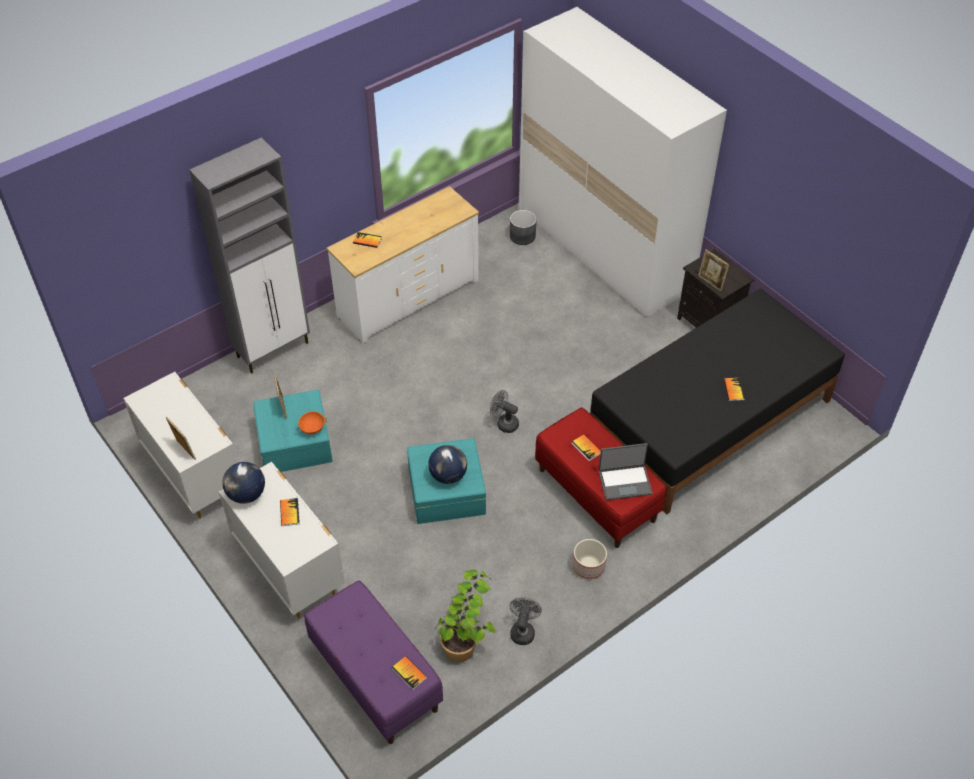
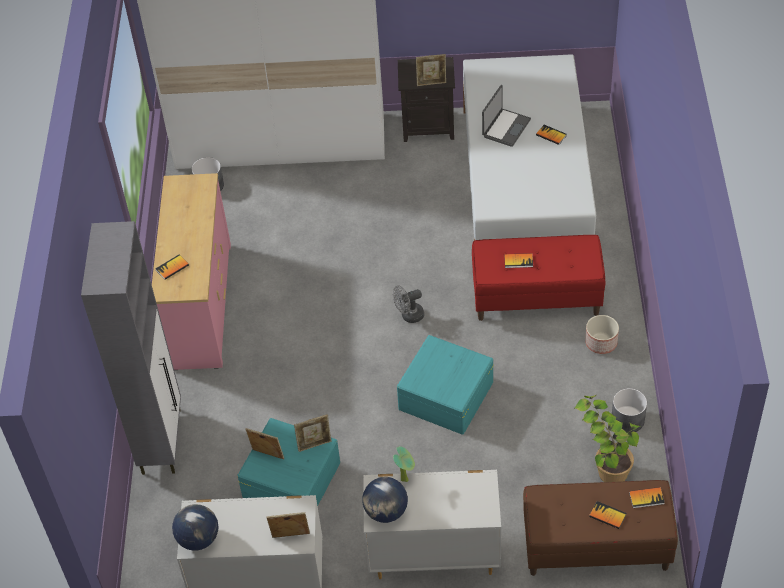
camera: 50 degrees left, 0 degrees up
(286, 489) = (406, 478): none -> potted plant
(289, 512) = (434, 488): book -> book (607, 515)
(313, 429) = (314, 445): orange bowl -> picture frame
(375, 678) = (596, 547): purple bench -> brown bench
(408, 298) = (200, 305): white dresser -> pink dresser
(448, 475) = (454, 373): globe -> globe (198, 538)
(523, 630) = (627, 420): grey fan -> grey planter
(625, 482) = (573, 256): laptop -> laptop (505, 128)
(711, 420) = (526, 183): black bed -> white bed

